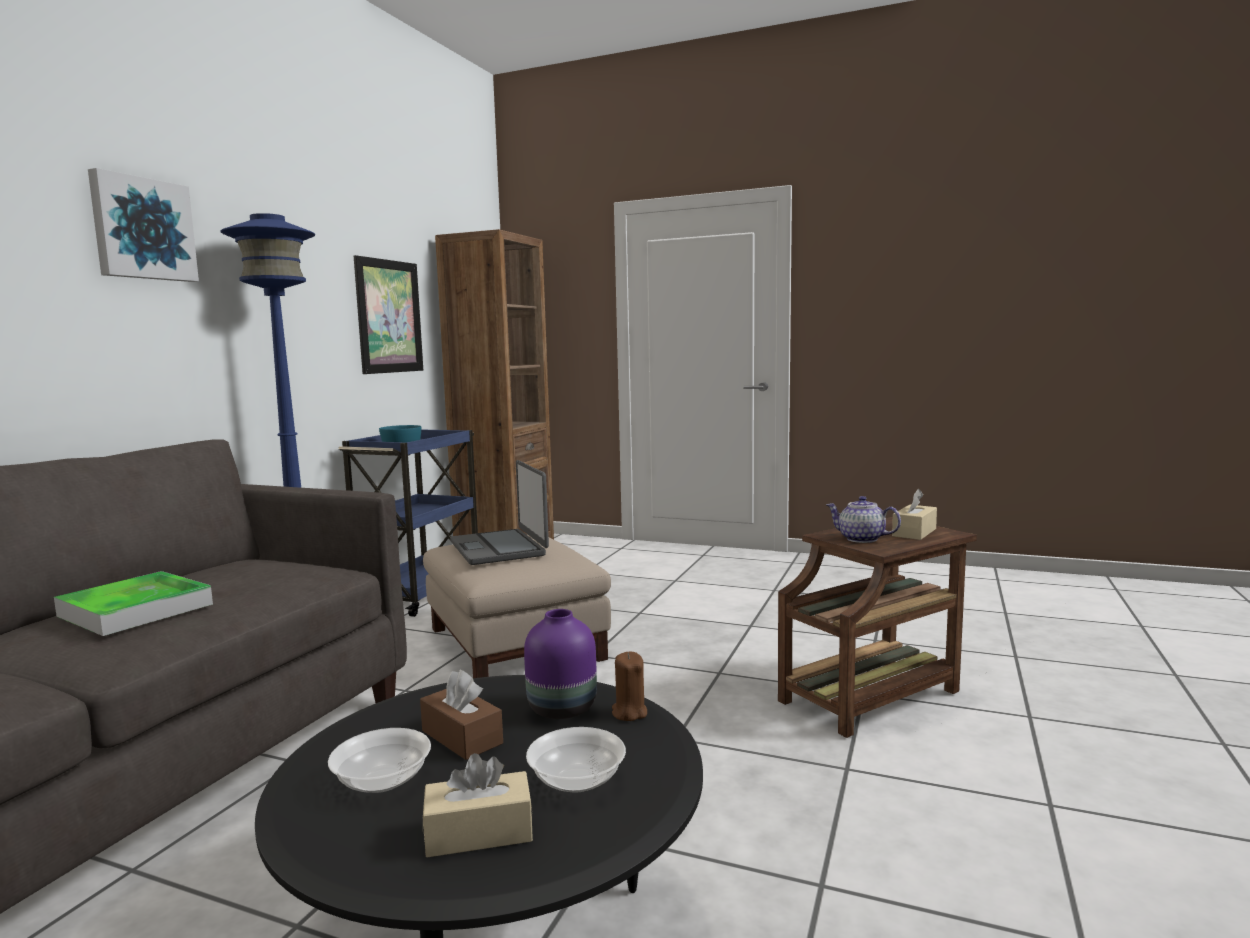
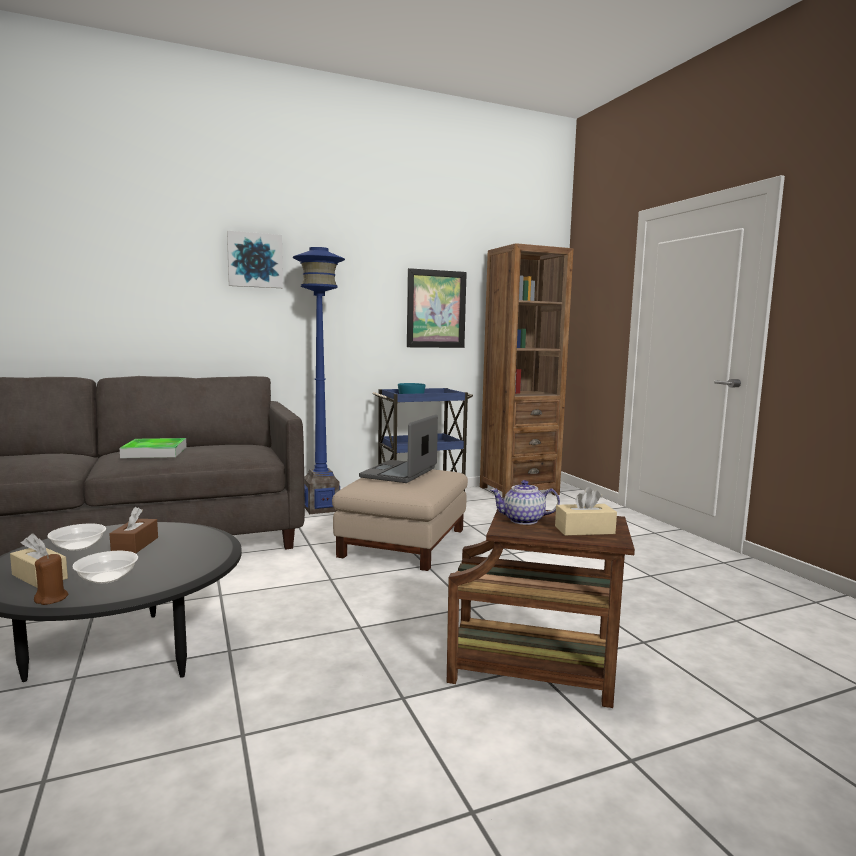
camera: 45 degrees right, 0 degrees up
(564, 709) = (189, 552): purple vase -> none
(629, 713) = (200, 566): brown candle -> brown candle (52, 599)
(861, 539) = (523, 520): teapot -> teapot turned 75 degrees counterclockwise

